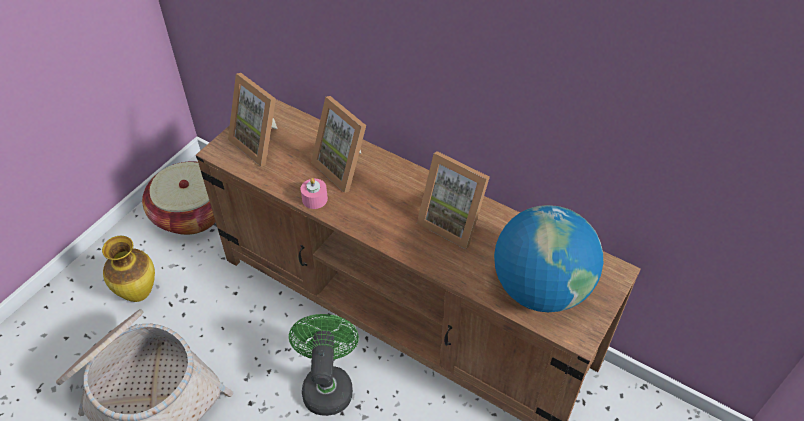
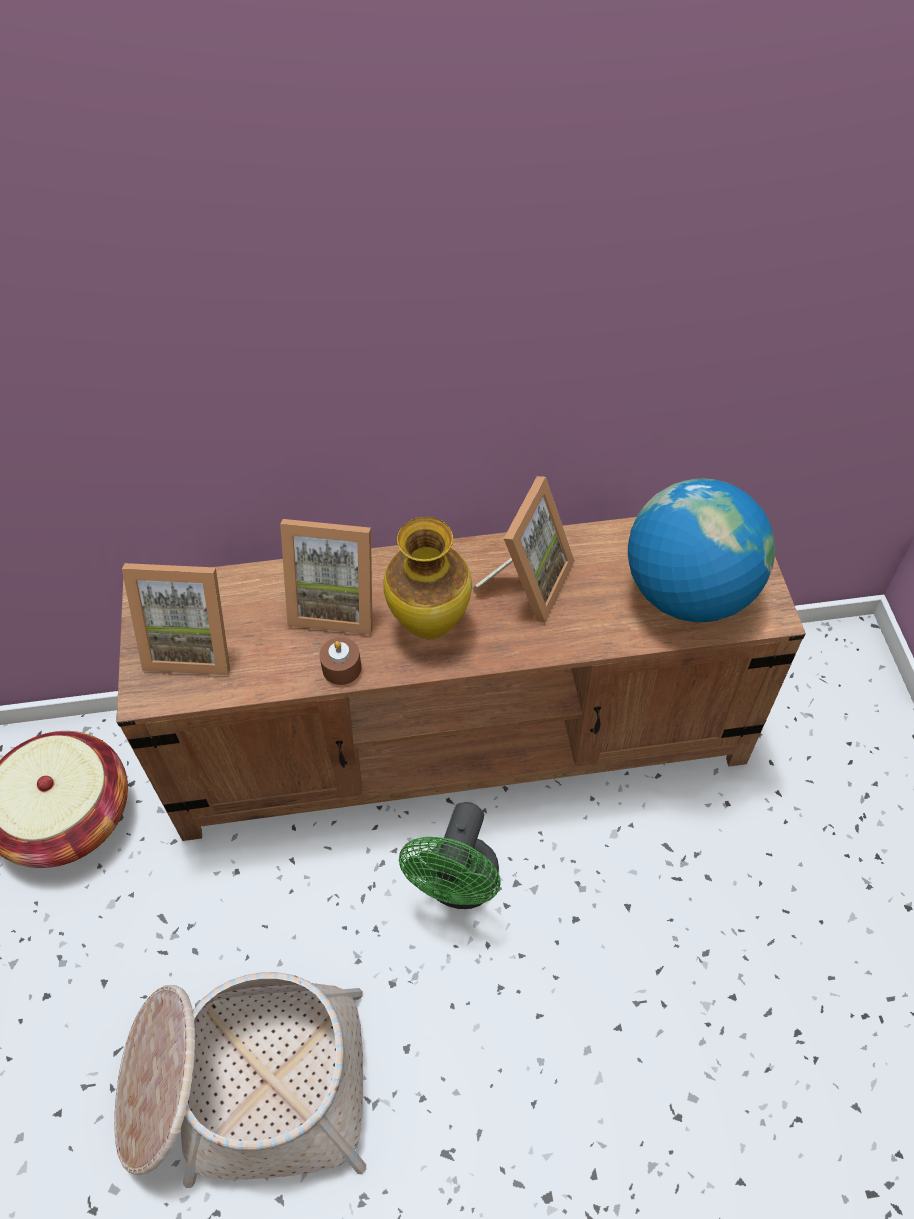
camera: 40 degrees left, 5 degrees up
(140, 293) = (105, 973): vase -> vase (430, 624)
(314, 199) = (342, 668): pink candle -> brown candle
(327, 384) = (458, 887): green fan -> green fan turned 120 degrees counterclockwise
(453, 221) = (527, 582): picture frame -> picture frame turned 60 degrees counterclockwise

